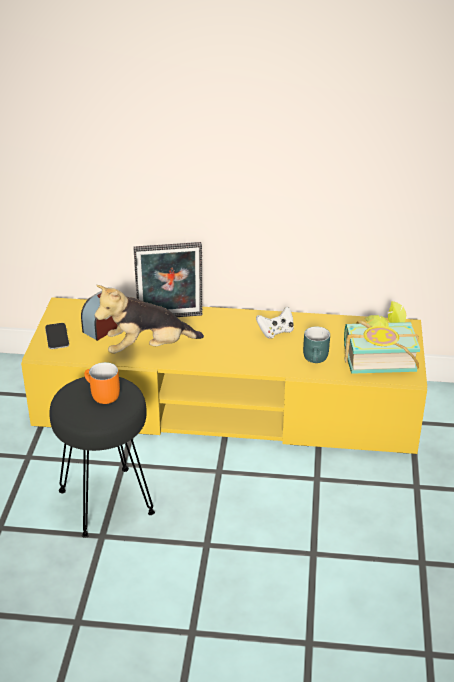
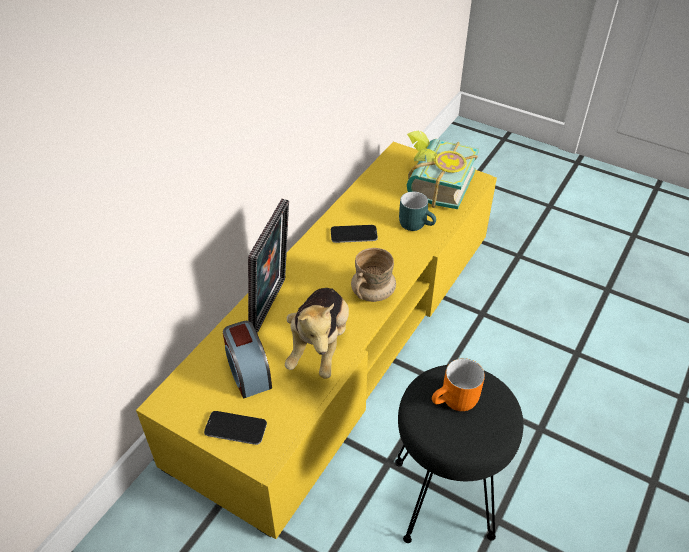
camera: 65 degrees left, 10 degrees up
(216, 358) = (373, 294): none -> beige mug
(276, 332) = (354, 234): white game controller -> phone

